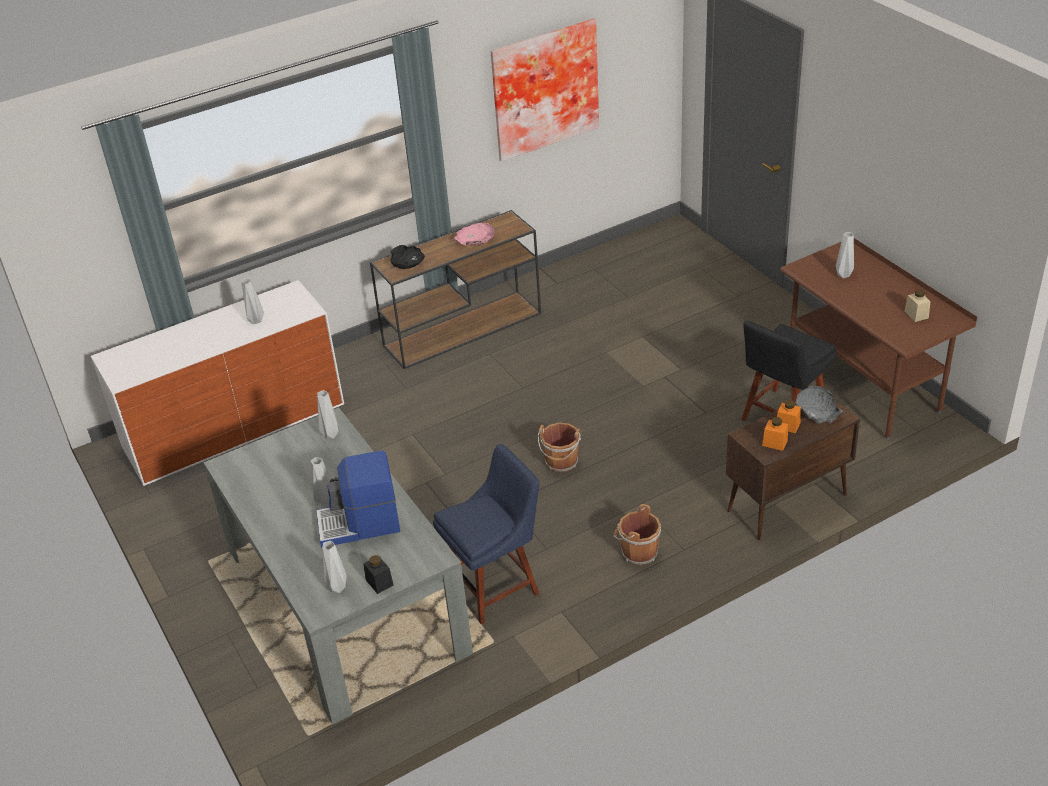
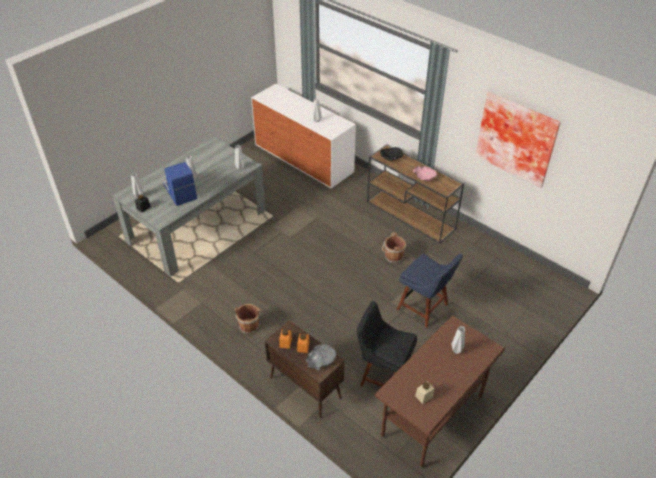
camera: 70 degrees right, 5 degrees up
(496, 585) = (215, 274): blue chair -> blue chair (424, 308)
(561, 463) = (311, 280): brown bucket -> brown bucket (392, 257)

